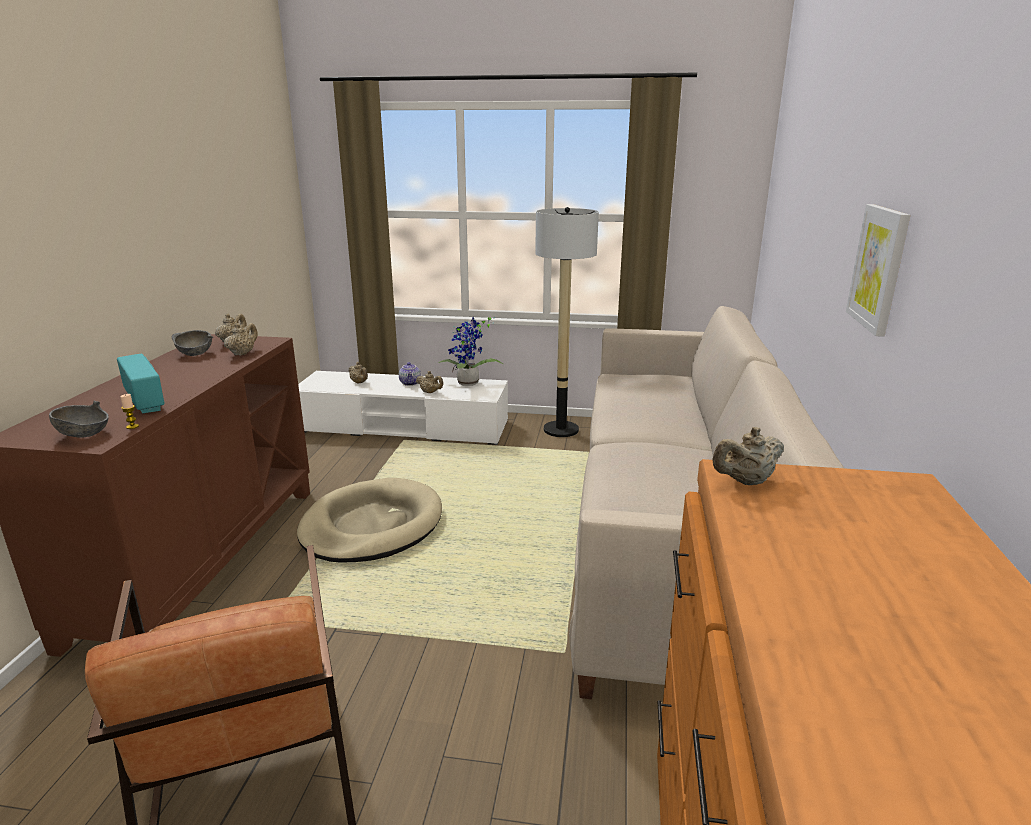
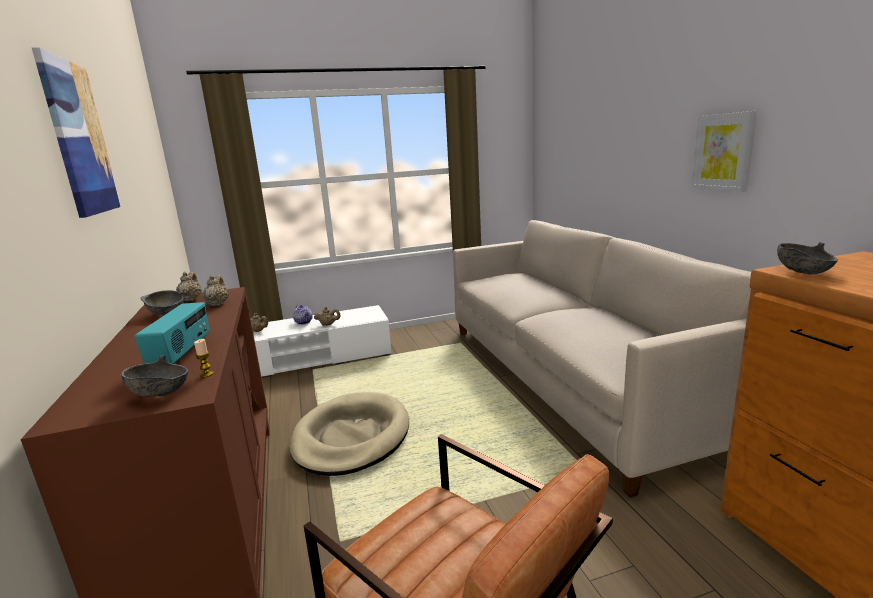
camera: 25 degrees left, 5 degrees down
(130, 176) = (79, 139): none -> picture
(146, 401) = (182, 354): radio -> radio turned 60 degrees clockwise
(468, 384) = (352, 313): potted plant -> none
(560, 430) = (426, 334): floor lamp -> none
(745, 481) = (804, 272): beige teapot -> grey bowl

